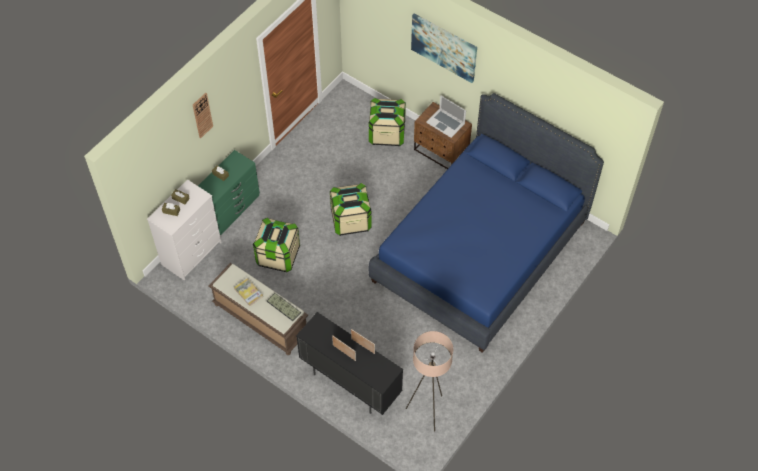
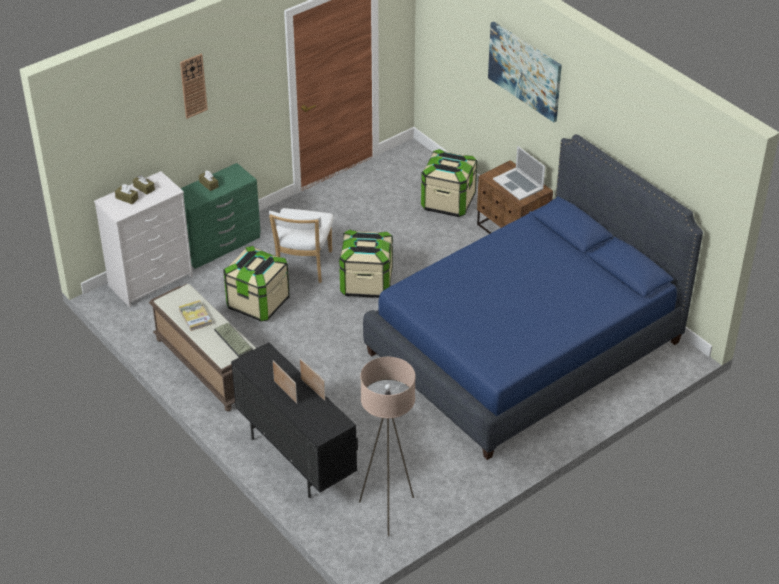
camera: 15 degrees right, 15 degrees down
(299, 215) = (302, 266): none -> white chair

